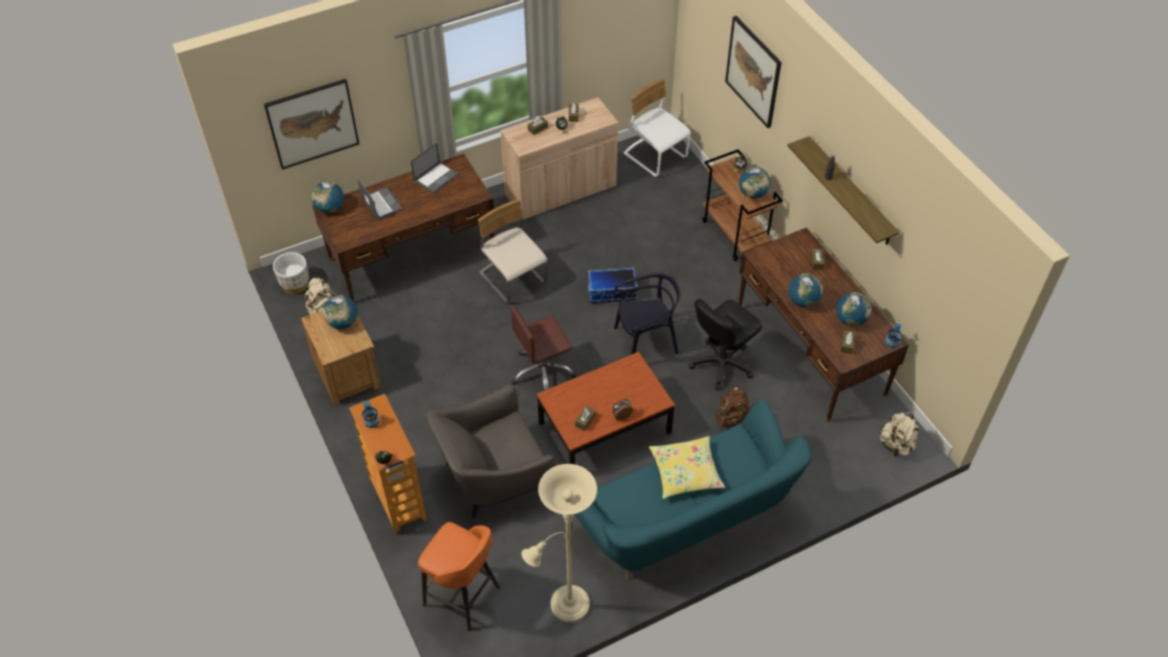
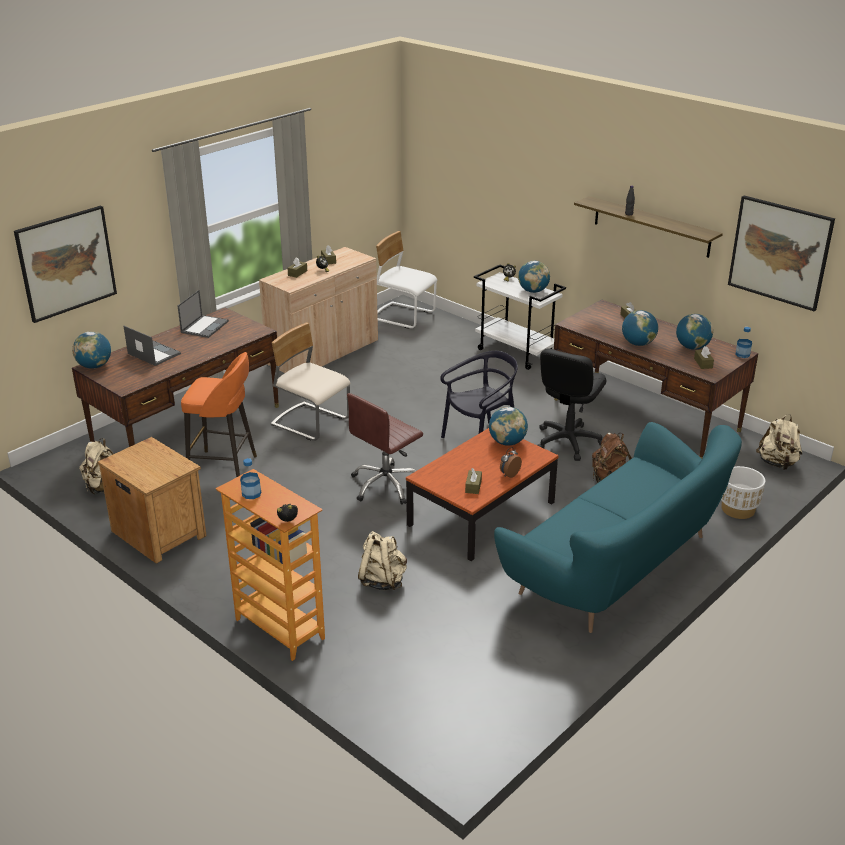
camera: 20 degrees left, 20 degrees down
(295, 284) = (58, 473): white planter -> white planter (738, 509)
(343, 323) = (152, 455): globe -> globe (507, 442)
(463, 597) = (411, 698): orange stool -> orange stool (224, 468)
(493, 476) = (382, 580): grey armchair -> beige backpack
(565, 607) = (537, 675): beige floor lamp -> none
(612, 293) = (422, 413): storage box -> none
(685, 472) = (608, 502): yellow pillow -> none
(735, 235) = (516, 352): brown cart -> white cart
(753, 71) = (507, 168): picture -> picture (780, 252)

